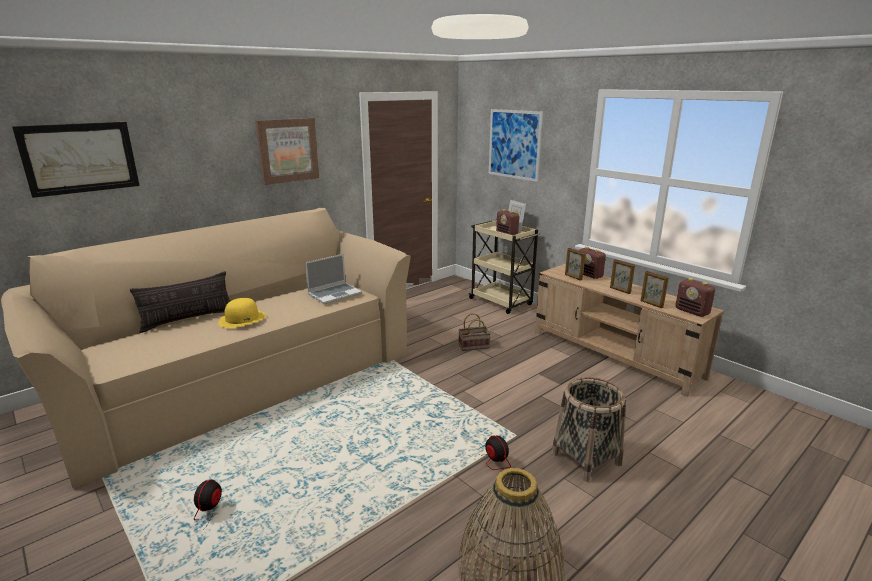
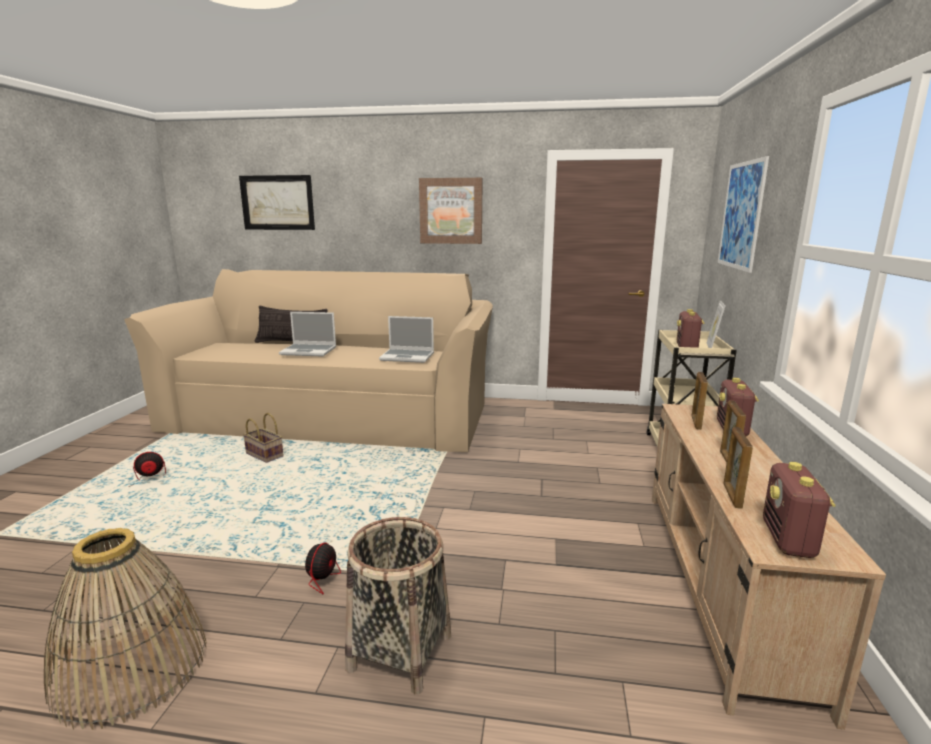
camera: 50 degrees right, 5 degrees down
(242, 319) = (309, 351): yellow hat -> laptop
(474, 346) = (547, 477): basket -> basket (266, 455)

